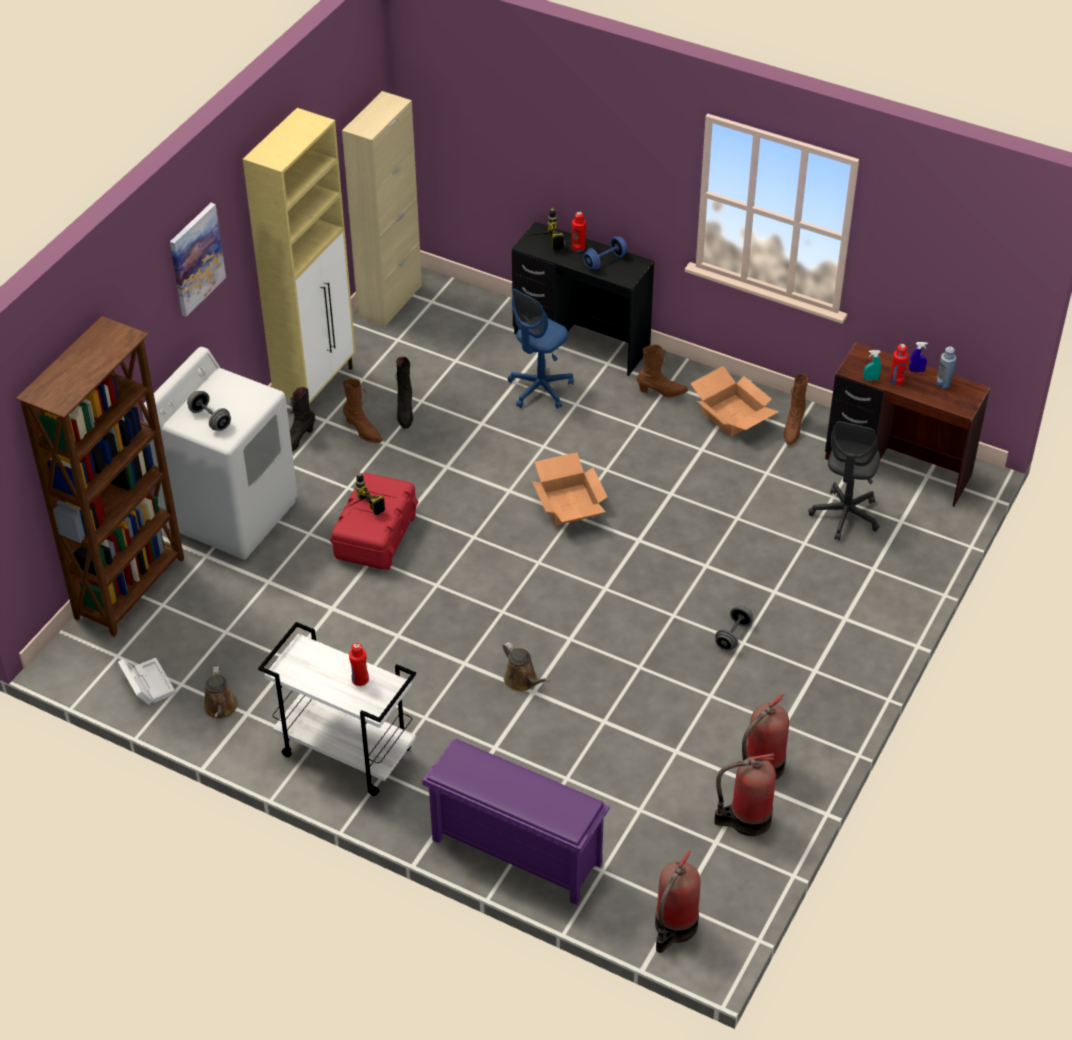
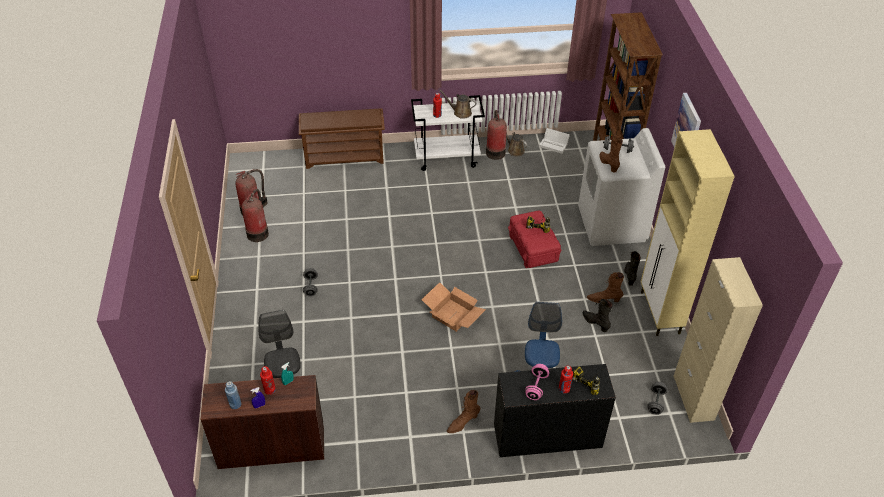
camera: 145 degrees right, 0 degrees up
(434, 315) = (656, 402): none -> grey dumbbell
(514, 852) = (345, 157): purple shoe rack -> brown shoe rack
(522, 681) = (398, 218): brown watering can -> brown watering can (460, 112)
(605, 261) = (536, 387): blue dumbbell -> pink dumbbell
(674, 927) = (260, 161): fire extinguisher -> fire extinguisher (495, 152)
(733, 415) = (403, 430): cardboard box -> none
(793, 429) = (358, 441): brown boot -> brown boot (608, 164)

